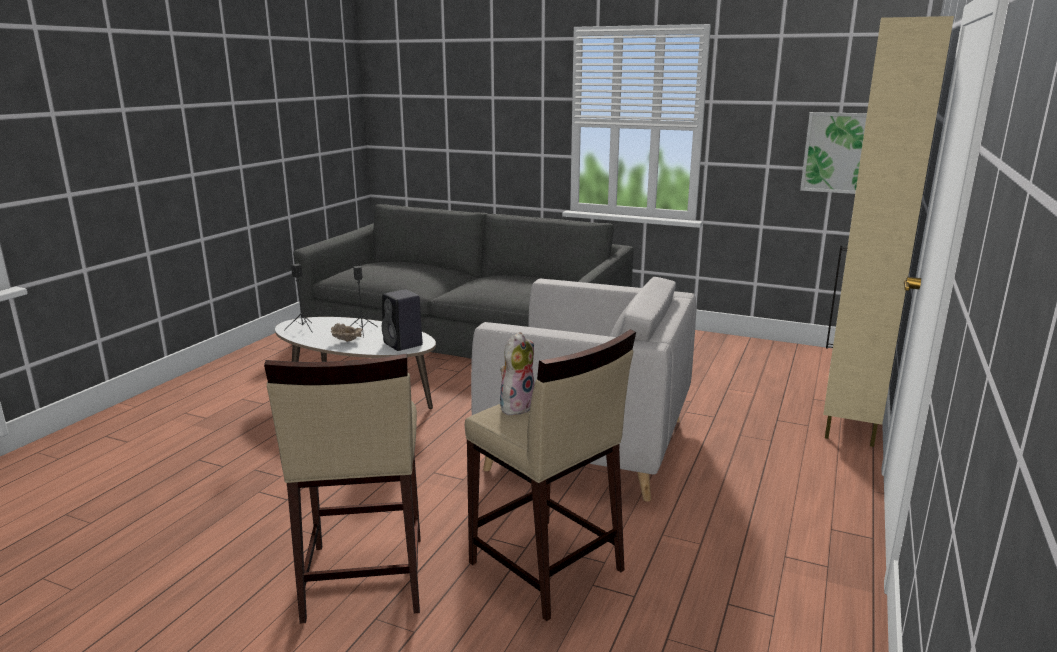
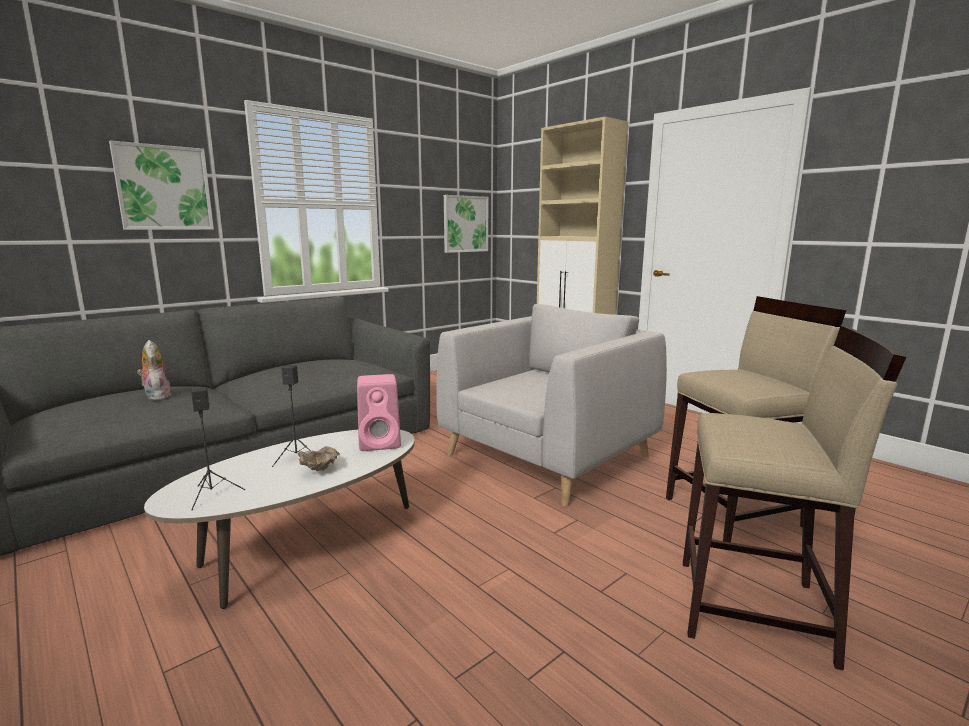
camera: 65 degrees left, 5 degrees down
(404, 344) = (381, 443): black speaker -> pink speaker
(504, 110) = (164, 188): none -> picture
(516, 406) = (734, 382): plush toy -> plush toy (156, 396)

